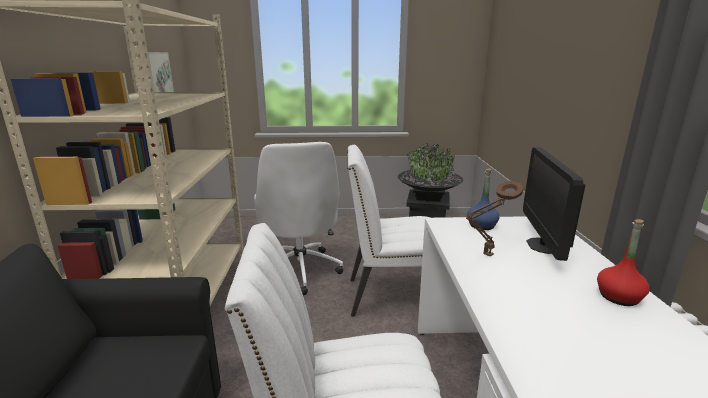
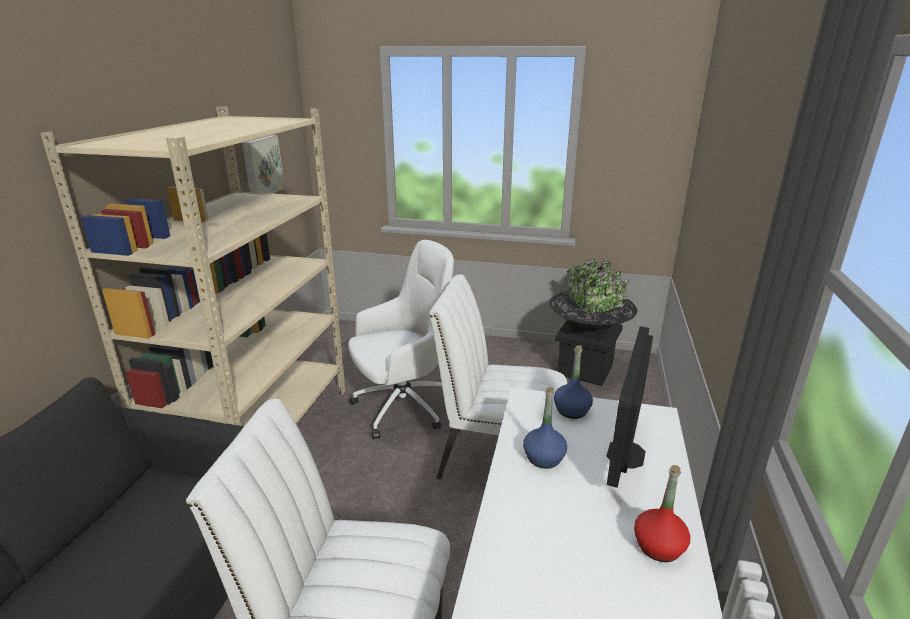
camera: 15 degrees right, 5 degrees up
(301, 271) = (404, 408): white office chair -> white office chair turned 120 degrees counterclockwise
(486, 256) = (543, 458): brown table lamp -> blue bottle

